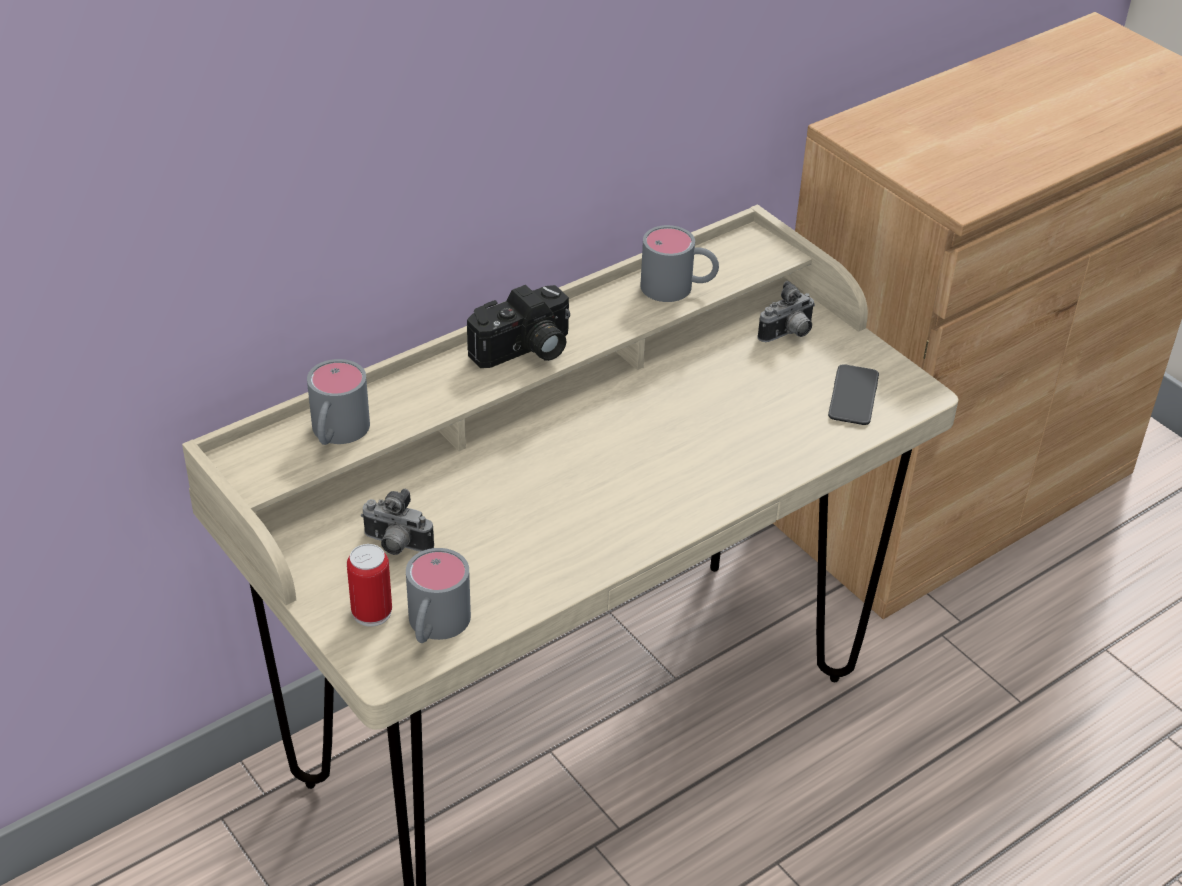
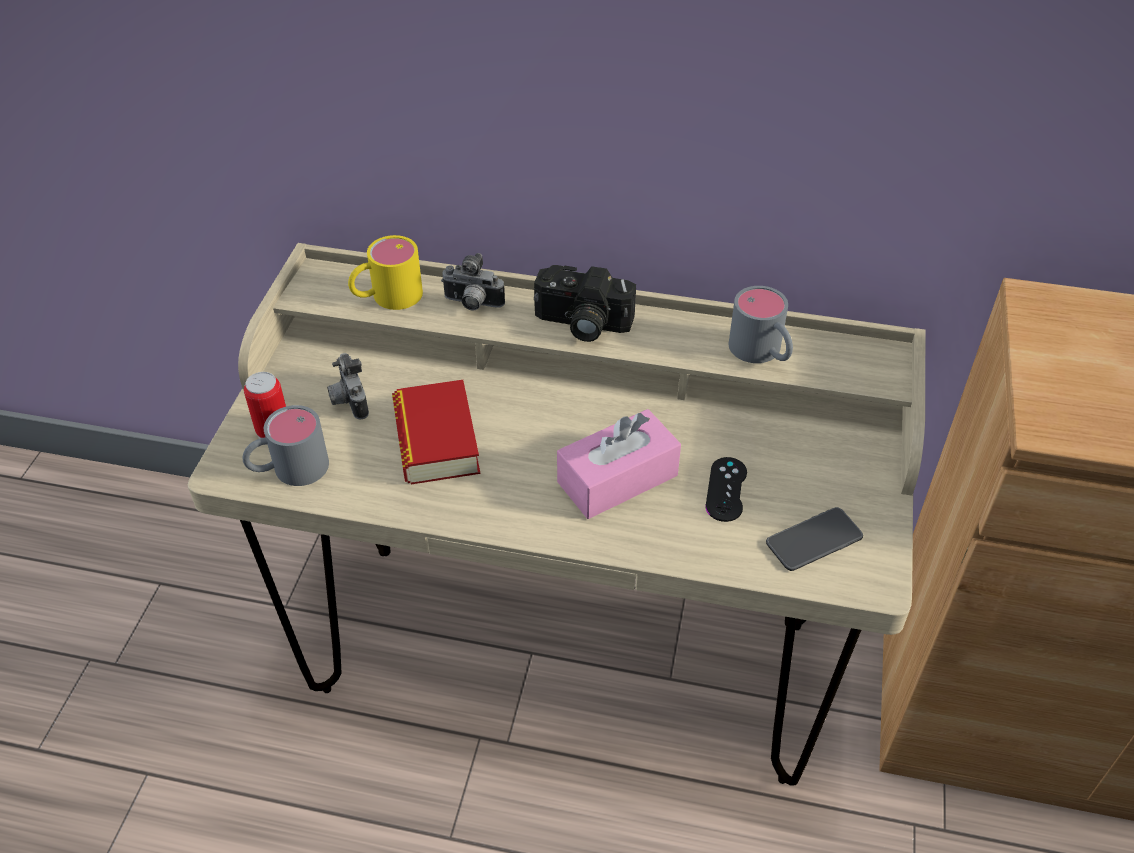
camera: 50 degrees right, 5 degrees up
(336, 434) = (386, 297): grey mug -> yellow mug
(514, 521) = (436, 440): none -> book
(681, 450) = (617, 479): none -> pink tissue box
(758, 405) = (726, 489): none -> black game controller
(788, 335) = (834, 454): camera -> camera (472, 304)

